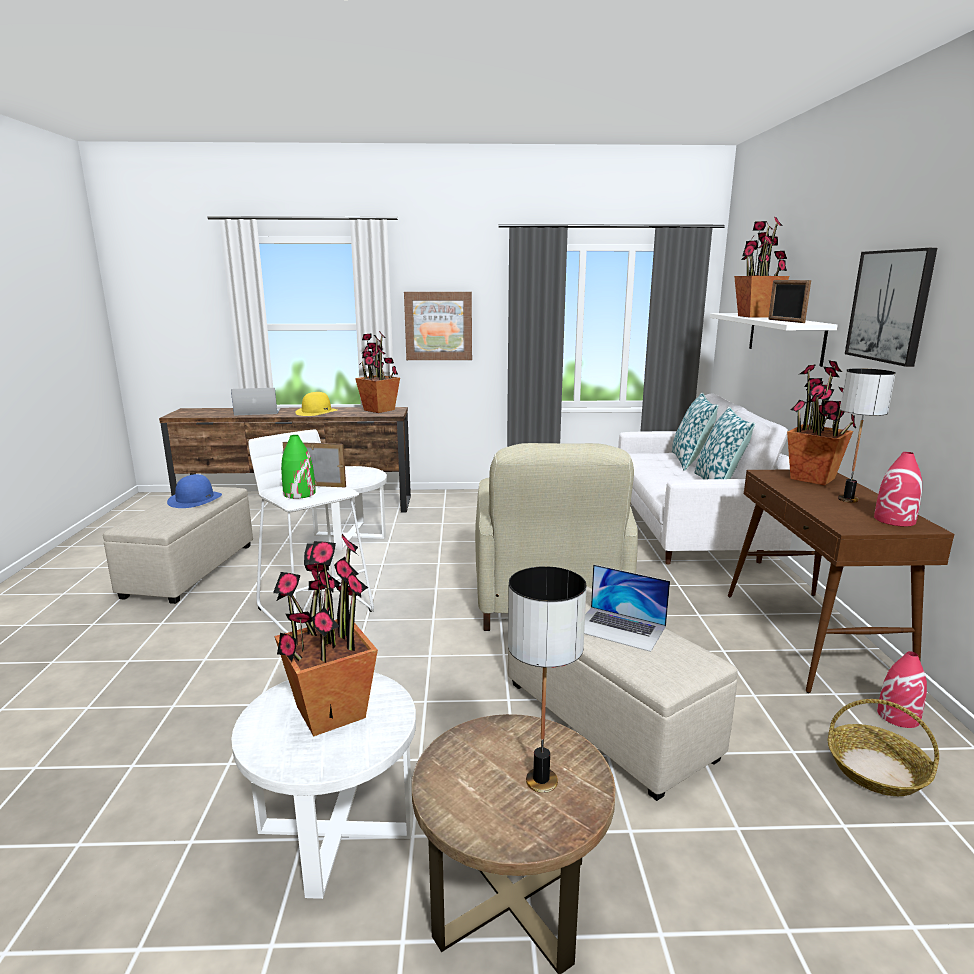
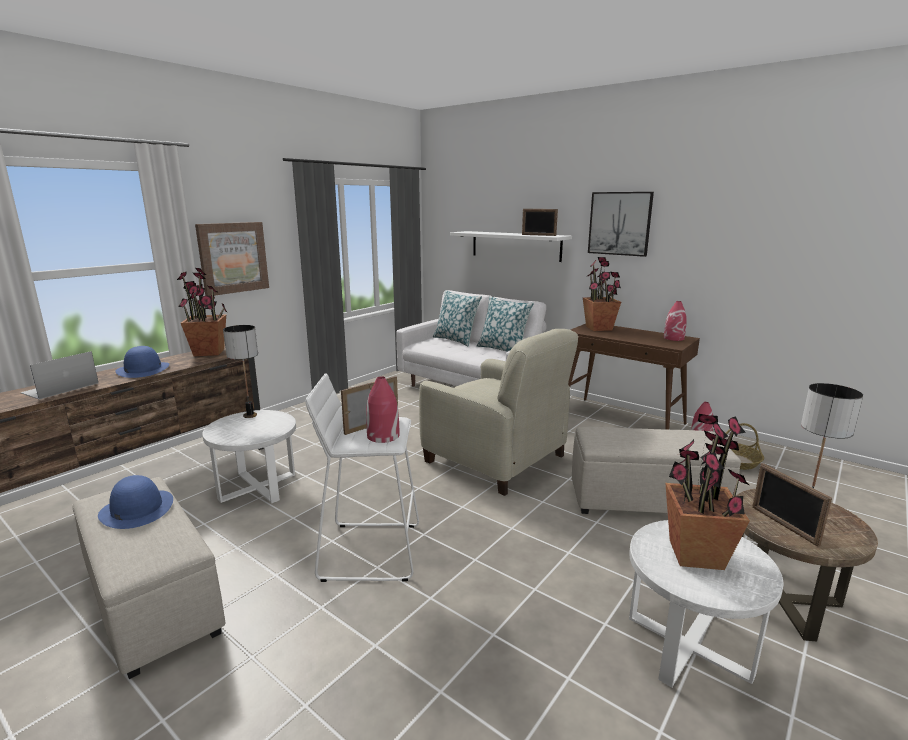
camera: 50 degrees left, 0 degrees up
(299, 493) = (383, 436): green vase -> red vase
(316, 412) = (143, 369): yellow hat -> blue hat
(475, 764) = (783, 525): none -> picture frame
(619, 628) = (656, 438): laptop -> none
(755, 316) = (497, 233): potted plant -> none
(847, 499) = (637, 334): table lamp -> table lamp (250, 415)

